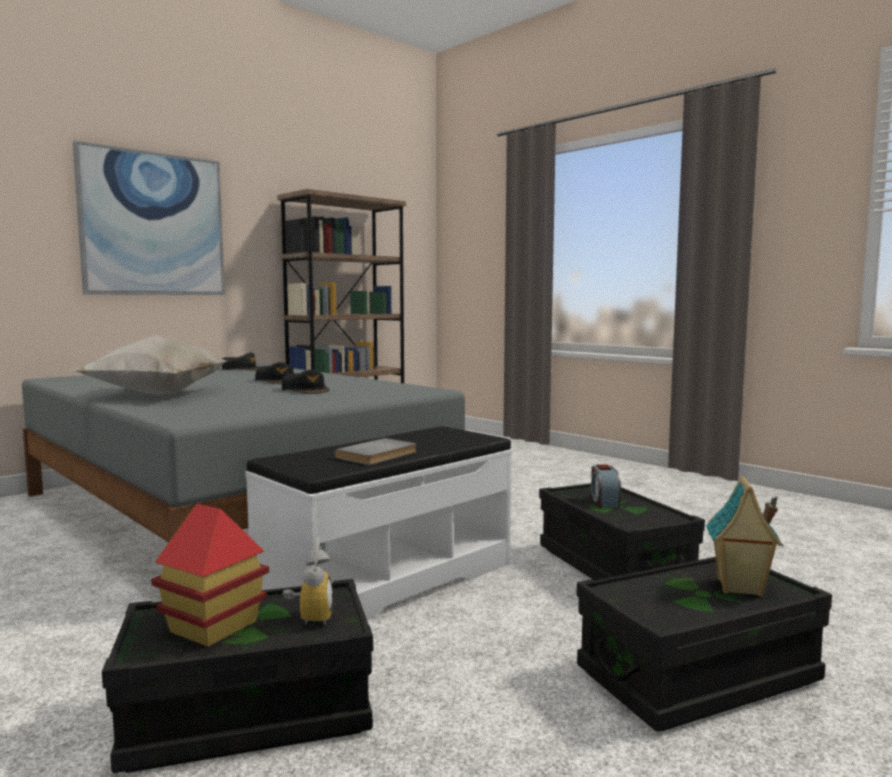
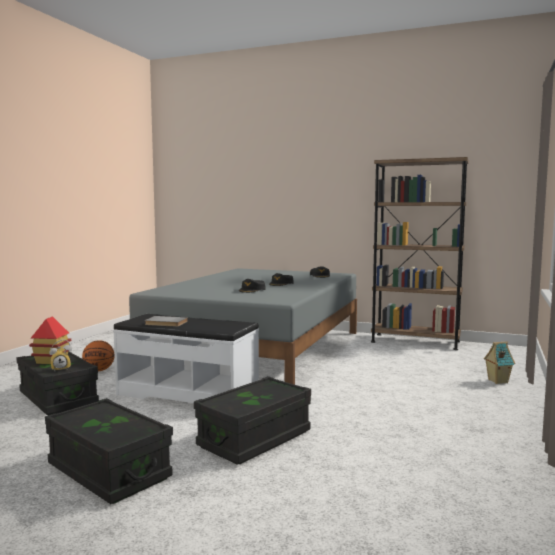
camera: 65 degrees right, 0 degrees up
(101, 648) = (99, 370): none -> basketball
(153, 224) = (303, 189): picture -> none
(156, 395) = (209, 282): white pillow -> none
(604, 501) = (260, 393): alarm clock -> none
(739, 588) = (116, 431): toy house -> toy house (497, 381)

